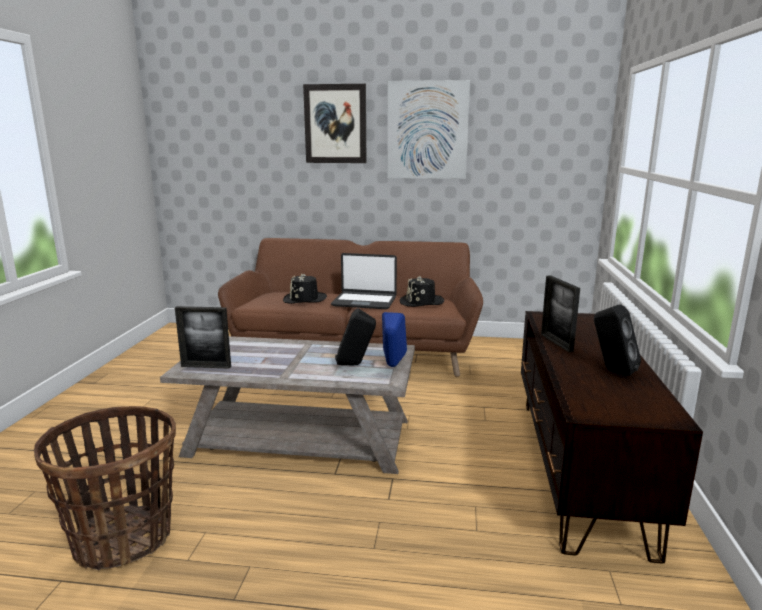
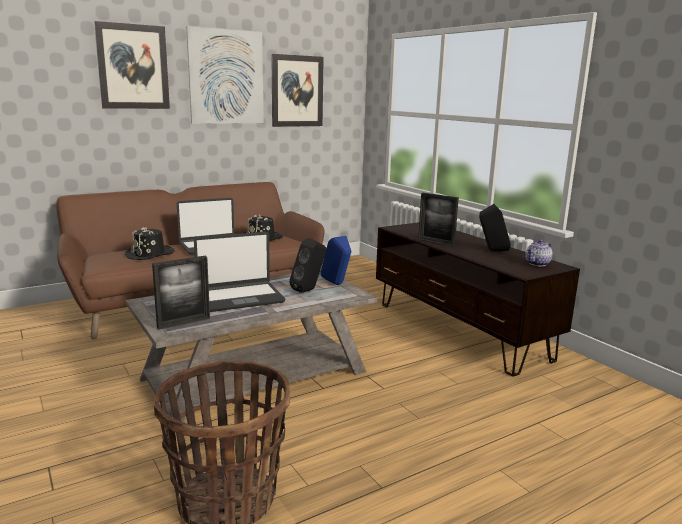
camera: 40 degrees left, 0 degrees up
(286, 356) = (240, 297): none -> laptop
(511, 143) = (297, 91): none -> picture
(641, 405) = (538, 264): none -> teapot

